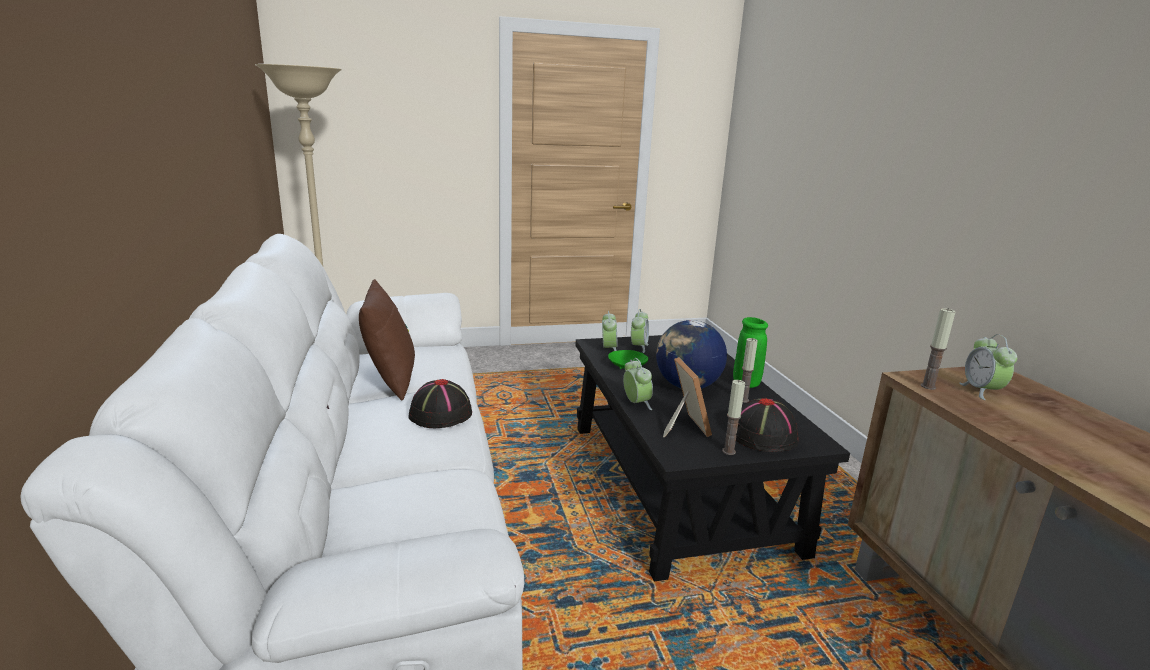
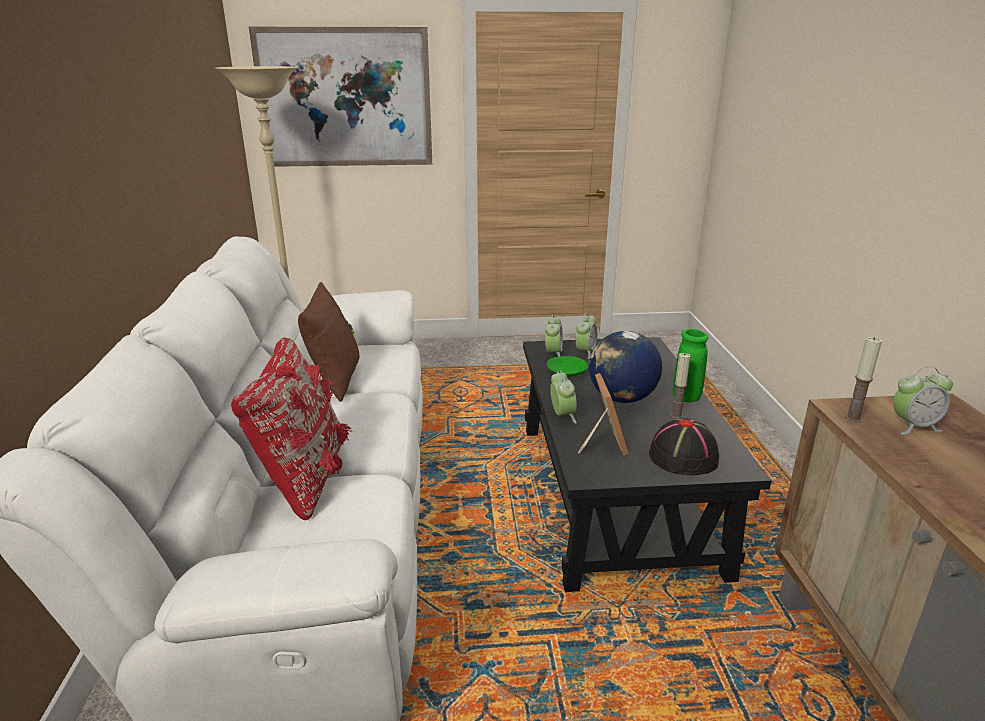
camera: 10 degrees right, 5 degrees up
(382, 107) = (345, 98): none -> picture
(384, 477) = (307, 479): none -> red pillow
(440, 415) = (372, 418): black hat -> none
(728, 451) = (640, 472): candle -> none
(981, 391) = (913, 426): alarm clock -> alarm clock turned 105 degrees counterclockwise

